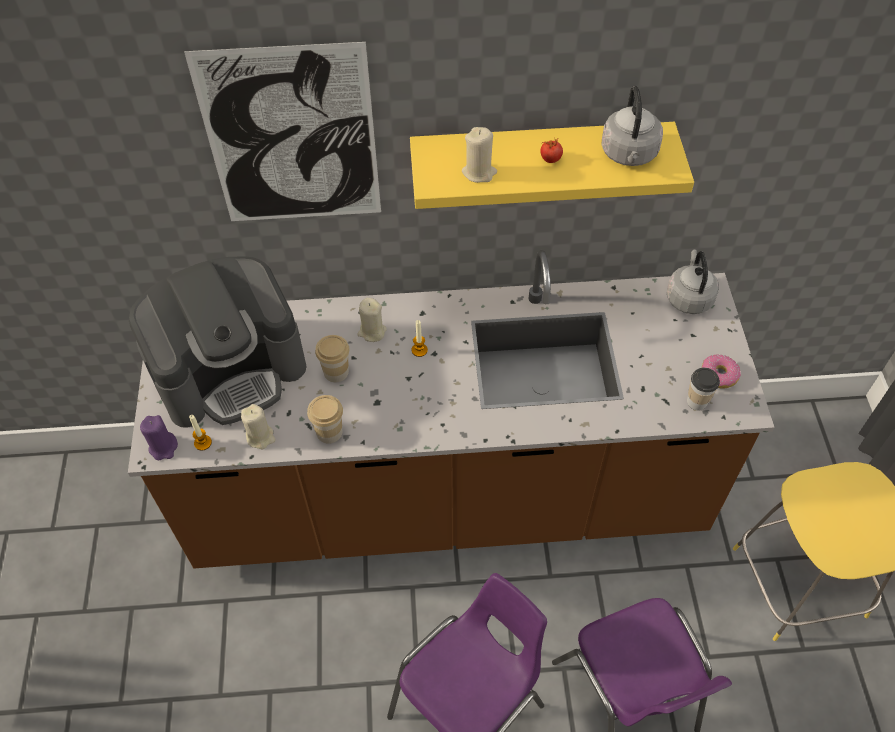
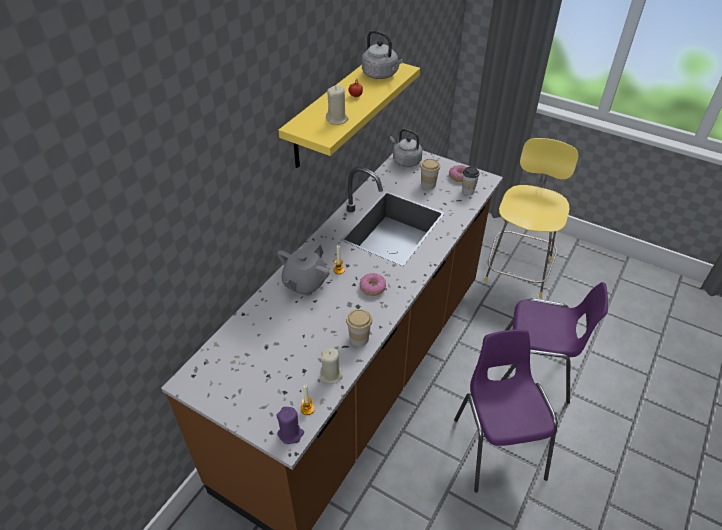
camera: 55 degrees left, 10 degrees down
(230, 370) = (262, 365): coffee machine -> none
(292, 139) = (223, 168): picture -> none
(336, 372) = (317, 314): cup -> cup (428, 184)
(372, 332) = (304, 283): beige candle -> grey teapot
(418, 399) = (372, 288): none -> donut

